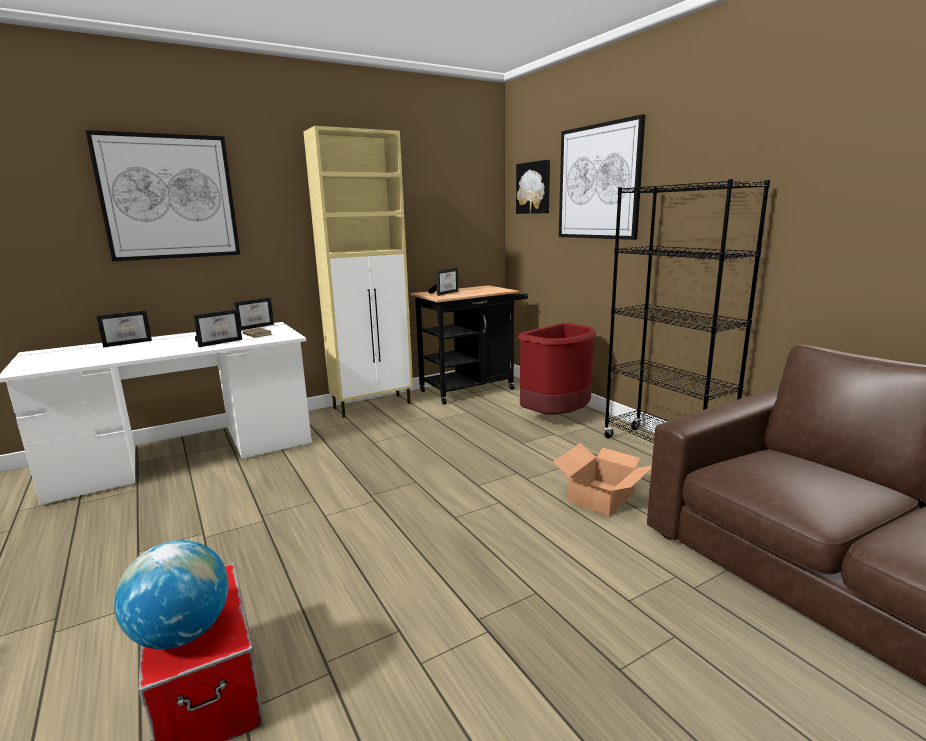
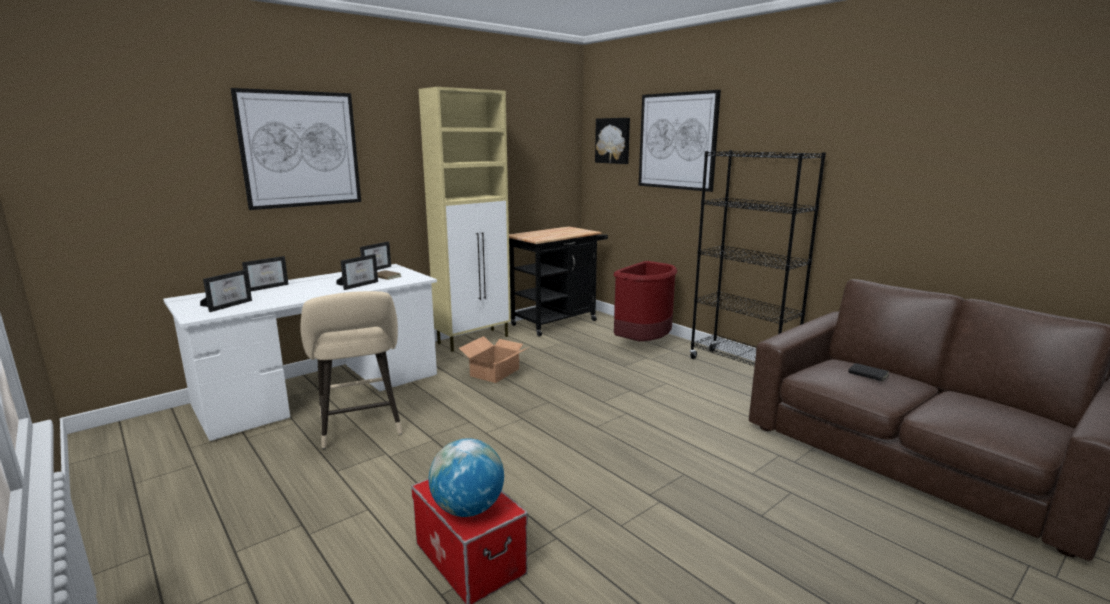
camera: 10 degrees left, 0 degrees up
(197, 500) = (361, 427): none -> beige stool
(445, 293) = (538, 235): picture frame -> picture frame (229, 305)
(600, 497) = (704, 405): cardboard box -> cardboard box (494, 372)
(807, 475) = (867, 374): none -> black book

